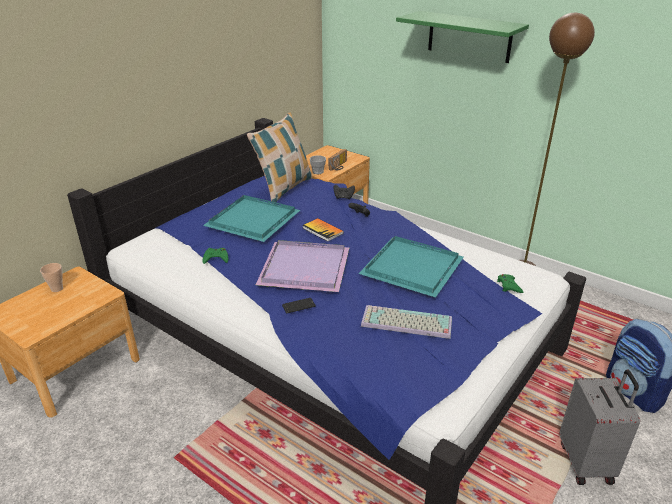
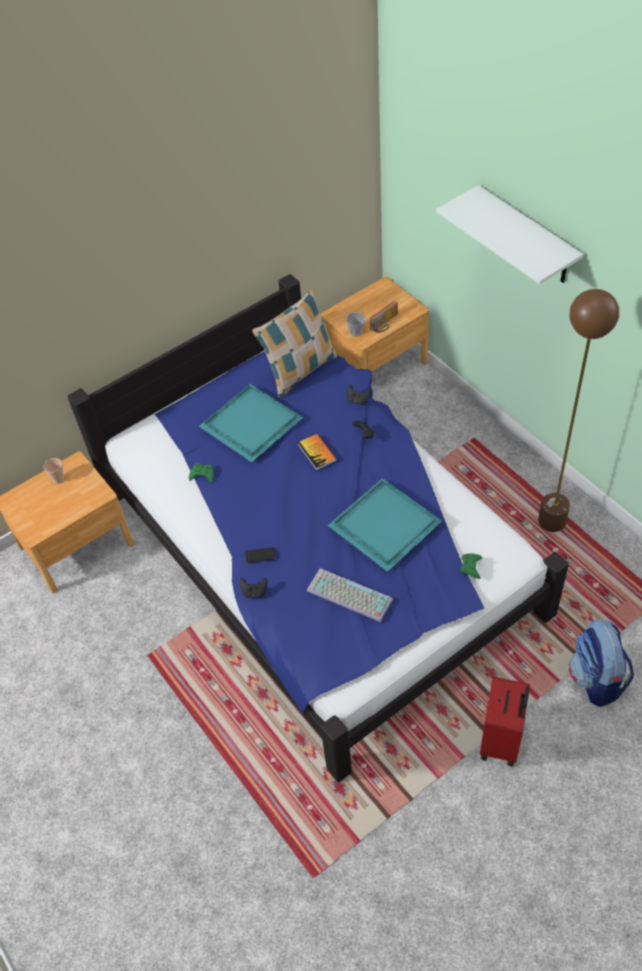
camera: 20 degrees right, 20 degrees up
(303, 269) = (279, 507): purple tray -> none
(304, 337) = (254, 592): none -> black game controller
(469, 36) = (527, 237): green shelf -> white shelf
(587, 462) = (502, 741): grey suitcase -> red suitcase

